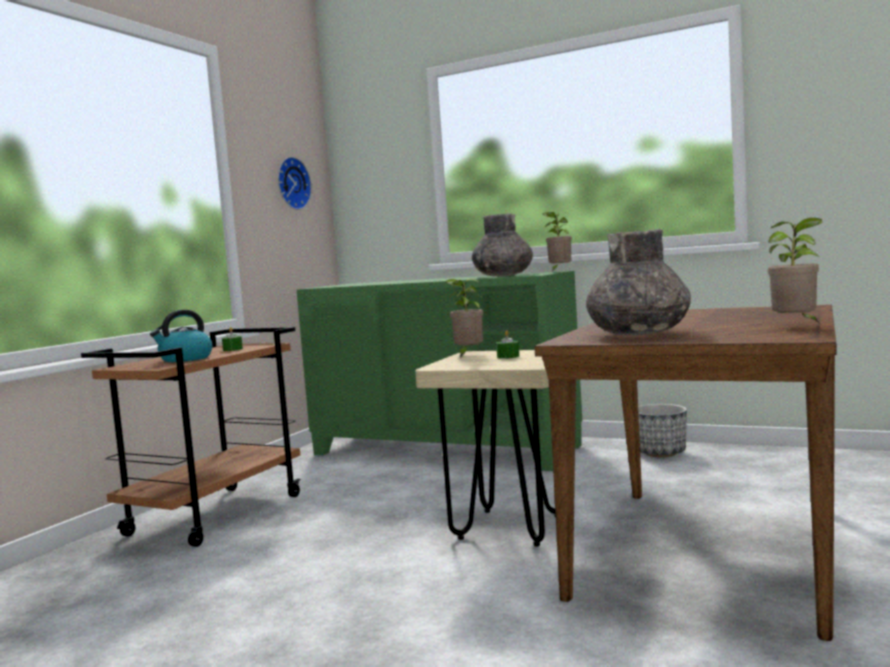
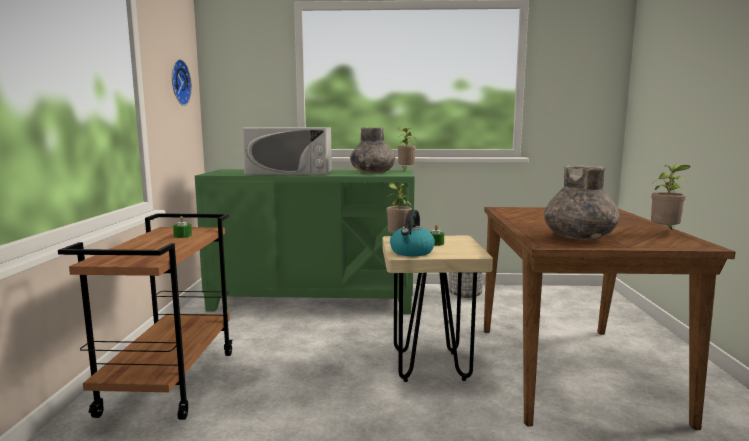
camera: 25 degrees left, 5 degrees up
(185, 359) = (157, 249): kettle -> kettle (412, 252)
(409, 281) = (290, 172): none -> white microwave

